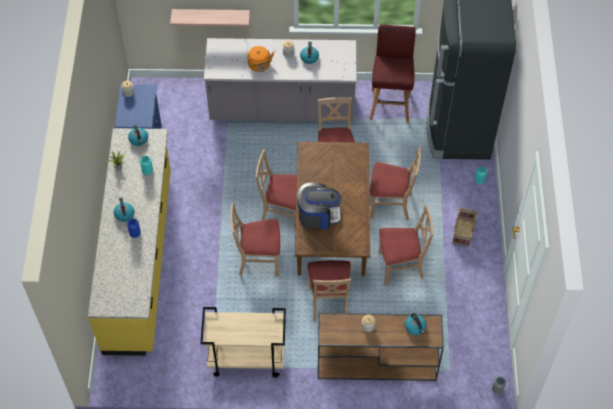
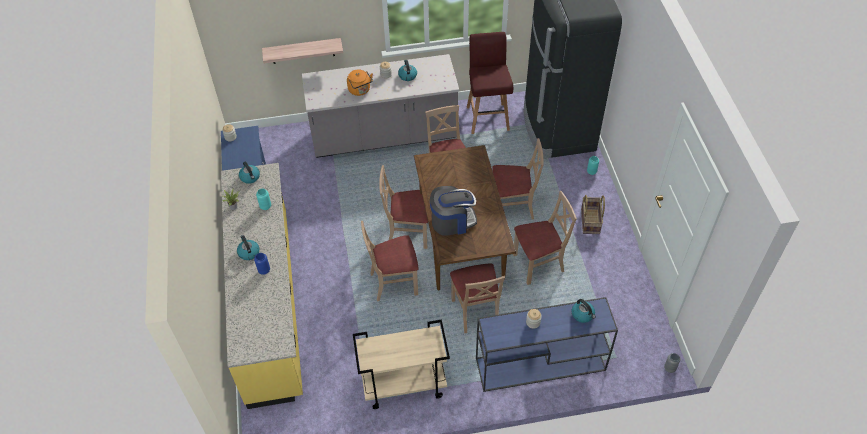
camera: 10 degrees left, 5 degrees down
(375, 364) = (539, 365): brown console table -> blue console table

